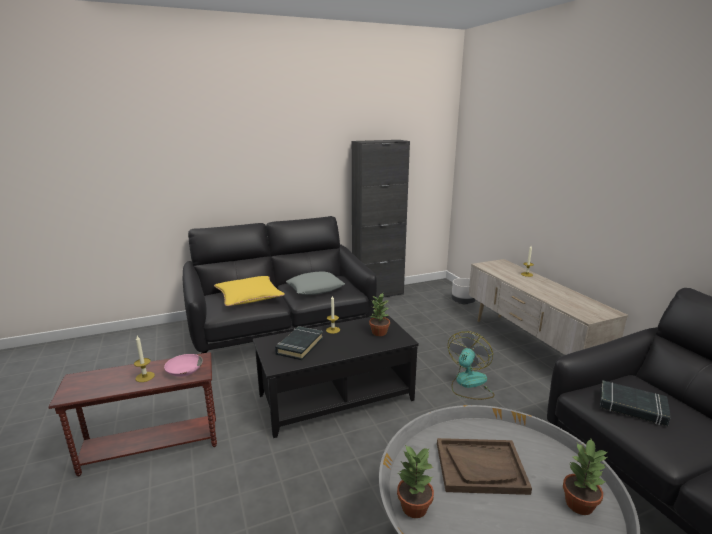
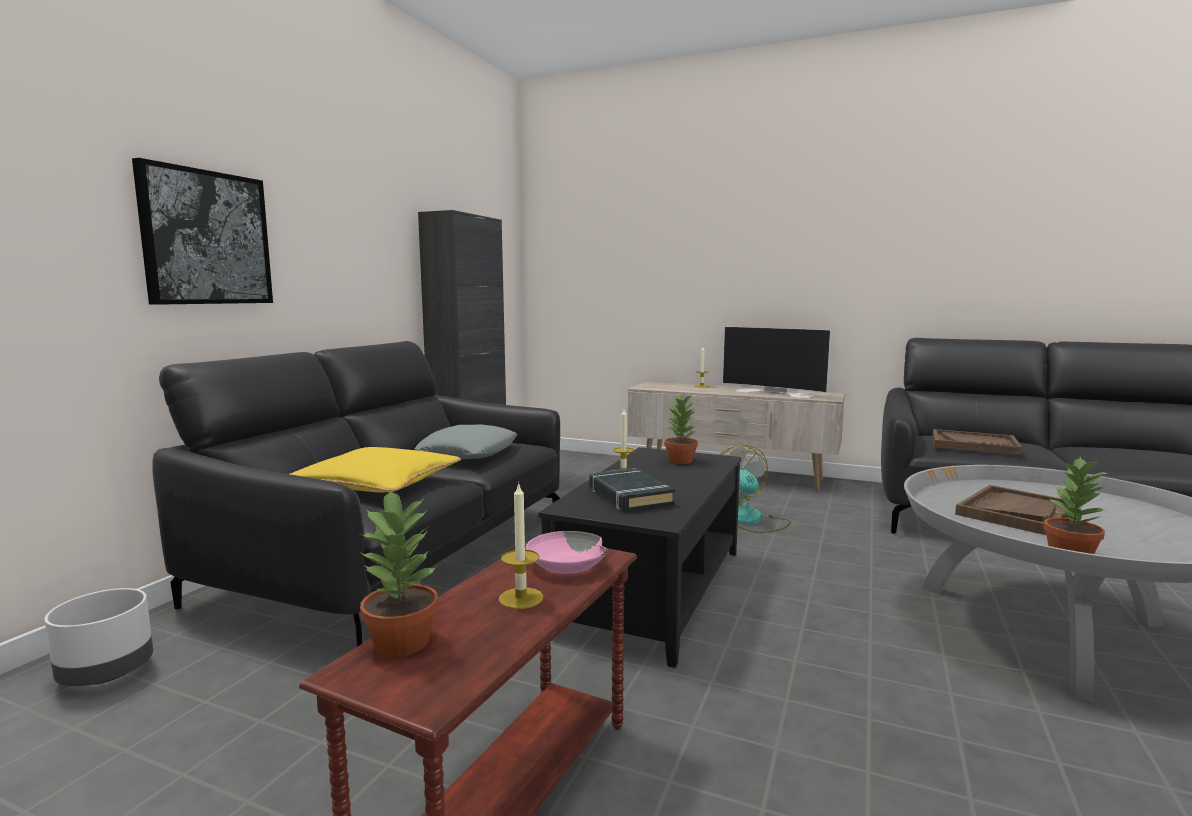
camera: 45 degrees left, 10 degrees down
(216, 172) = (206, 238): none -> picture
(463, 302) = (593, 461): grey planter -> grey planter (106, 674)
(562, 297) = (775, 392): none -> television
(580, 504) = (1101, 502): potted plant -> potted plant (403, 641)
(632, 407) = (974, 444): black book -> brown tray

